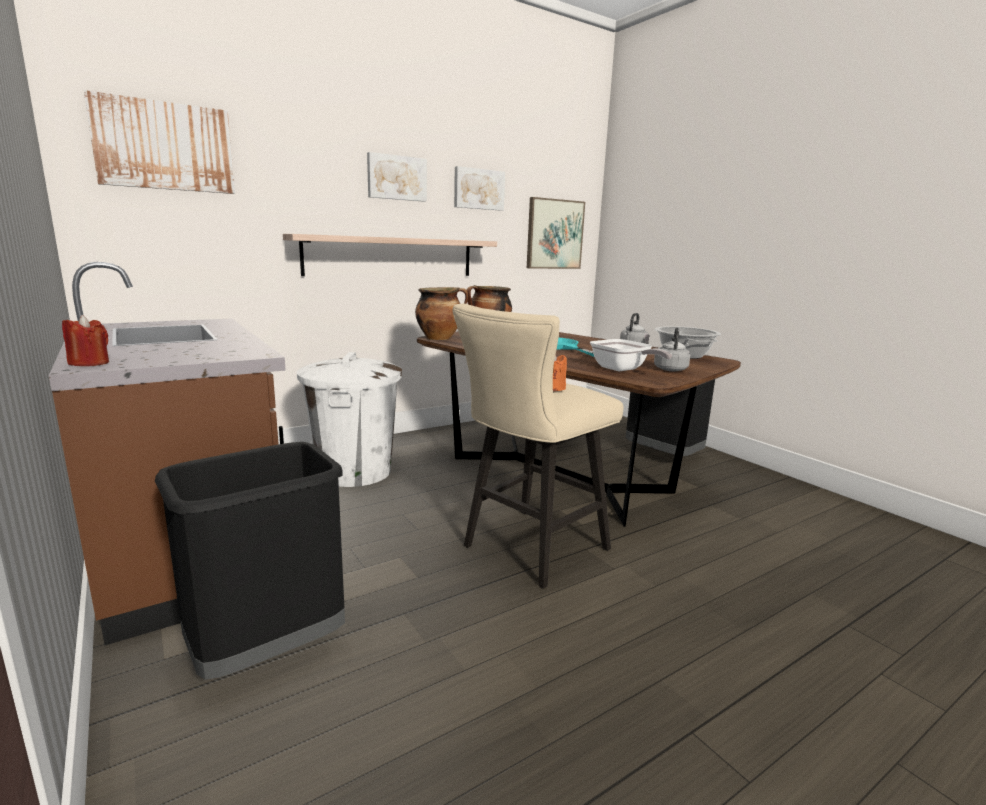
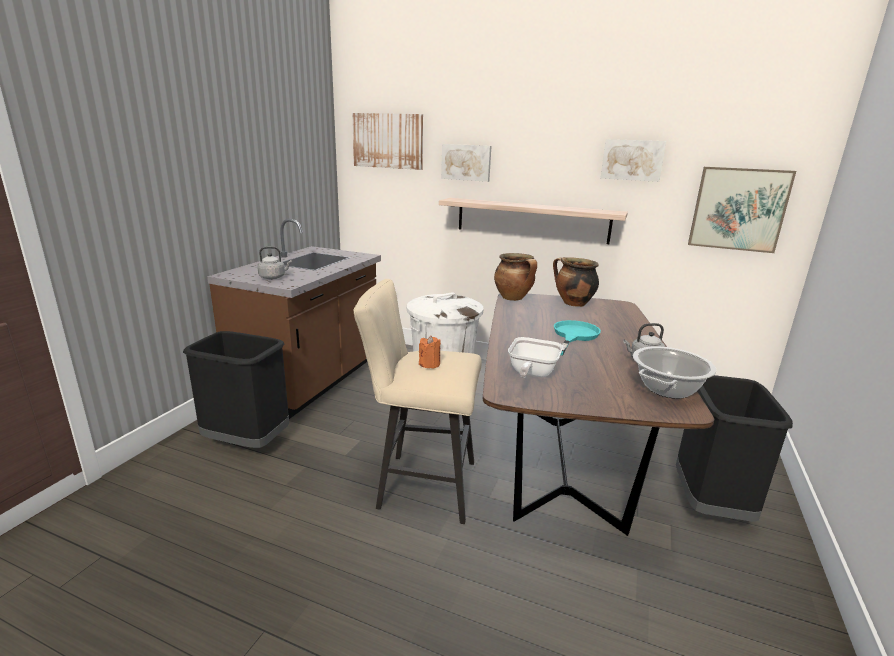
camera: 55 degrees right, 5 degrees up
(89, 363) = (233, 273): red candle -> none
(396, 178) = (544, 153): picture -> picture (466, 162)
(670, 369) = (578, 392): grey kettle -> grey kettle (274, 277)

